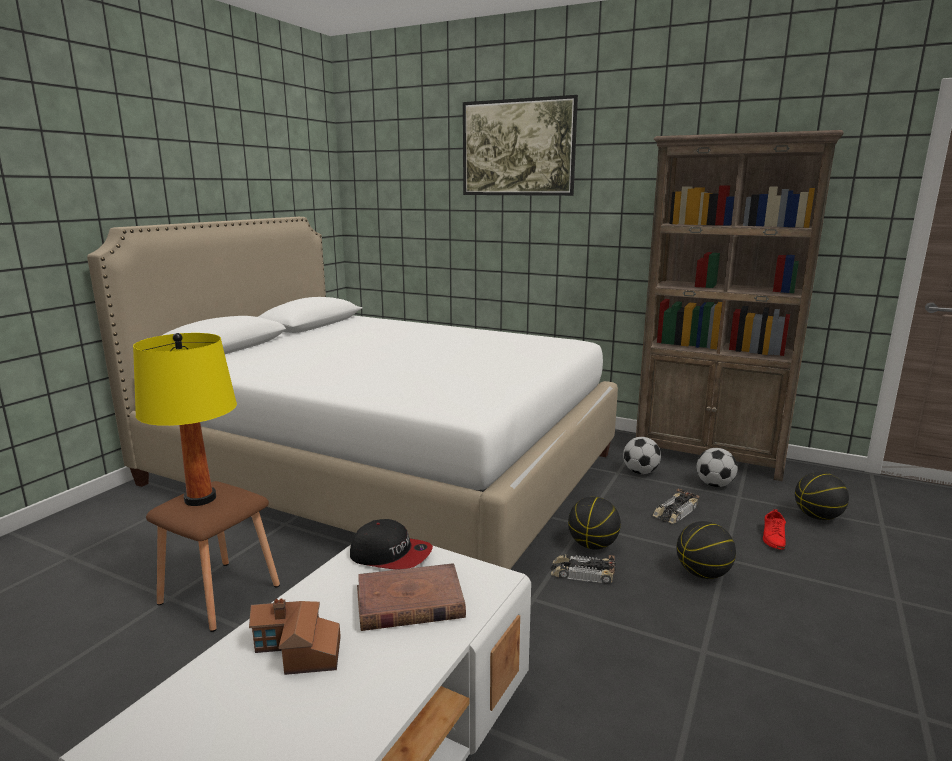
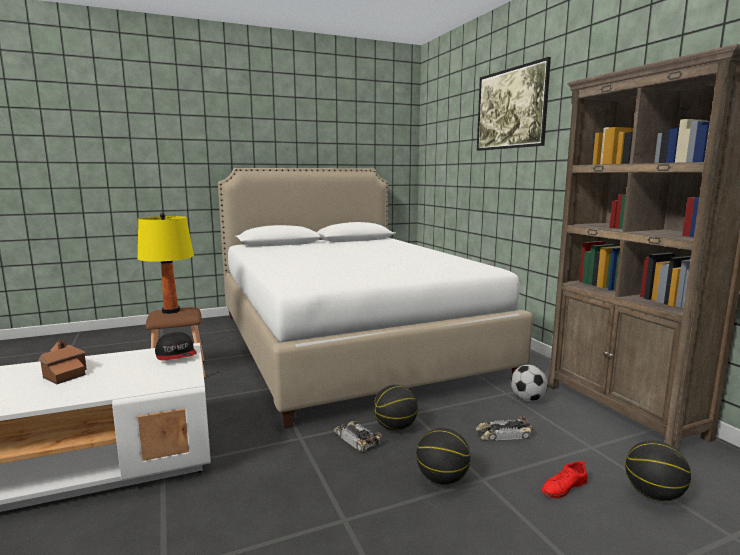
camera: 40 degrees right, 5 degrees down
(409, 602) = (134, 374): brown book -> none
(714, 484) = (584, 430): football -> none

